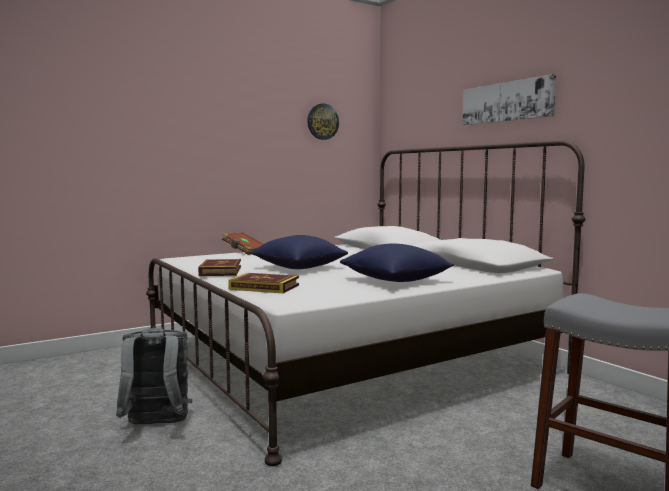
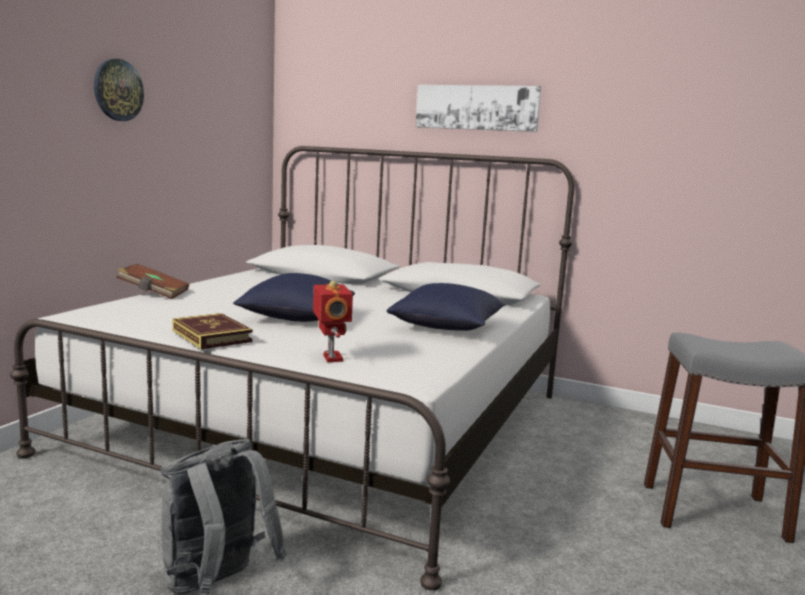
camera: 35 degrees left, 5 degrees up
(264, 287) = (331, 358): book -> toy robot
(322, 121) = (218, 101): wall clock -> wall clock (118, 90)

